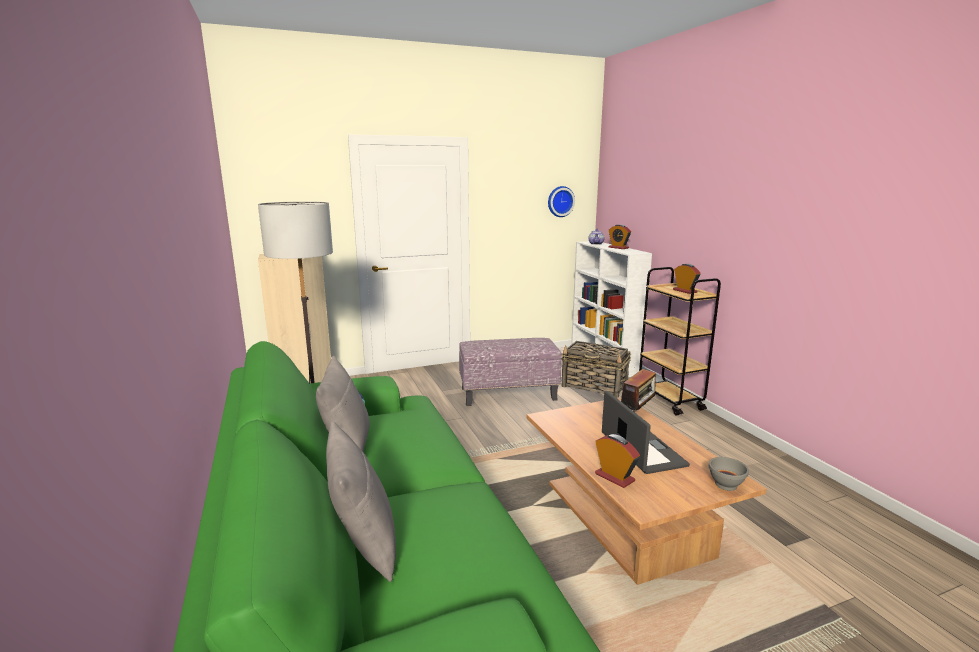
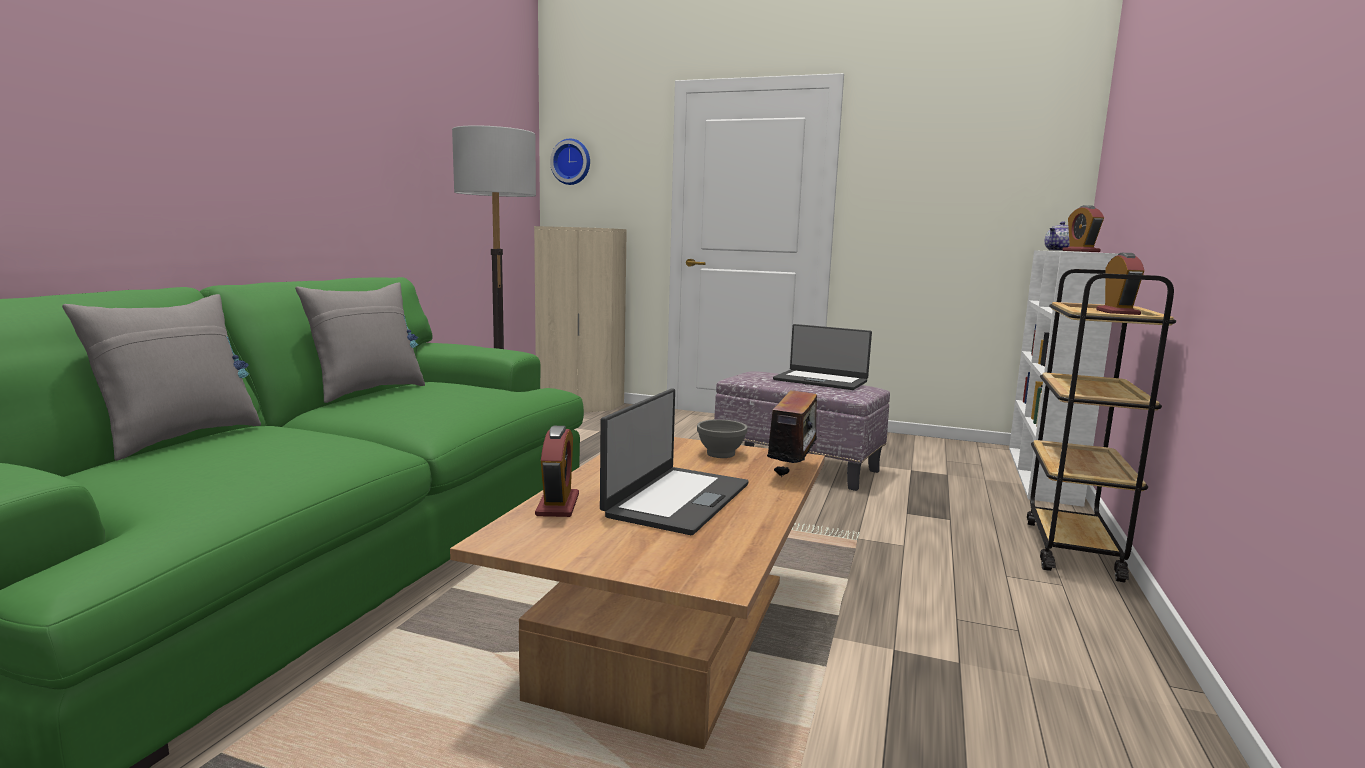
camera: 40 degrees right, 5 degrees down
(517, 341) = (820, 380): none -> laptop
(560, 201) = (1010, 177): wall clock -> wall clock (572, 162)
(595, 386) = (956, 495): basket -> none
(638, 412) = (792, 472): radio -> radio turned 60 degrees counterclockwise
(726, 485) = (686, 573): grey bowl -> grey bowl (720, 454)

